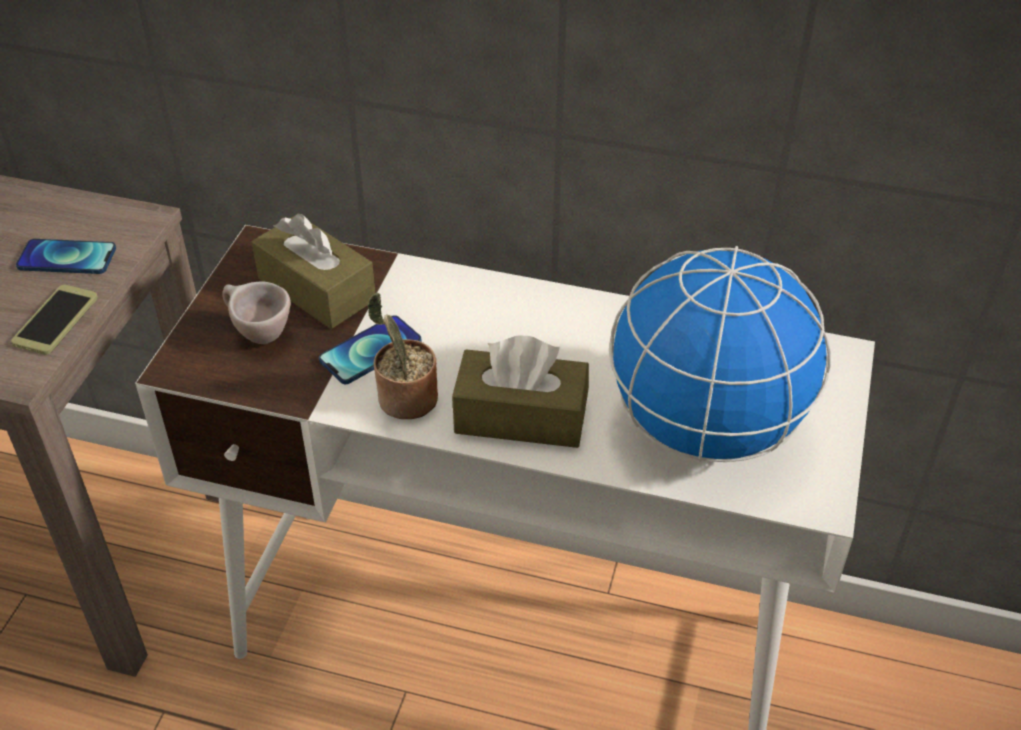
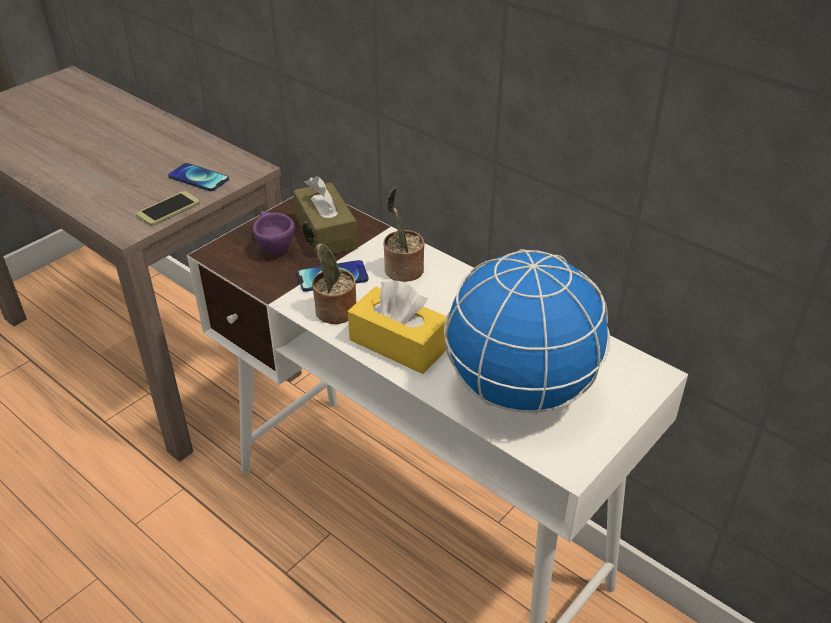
camera: 25 degrees right, 5 degrees down
(257, 334) = (273, 248): beige cup -> purple cup
(458, 314) = (402, 271): none -> potted plant
(521, 417) = (399, 344): brown tissue box -> yellow tissue box

